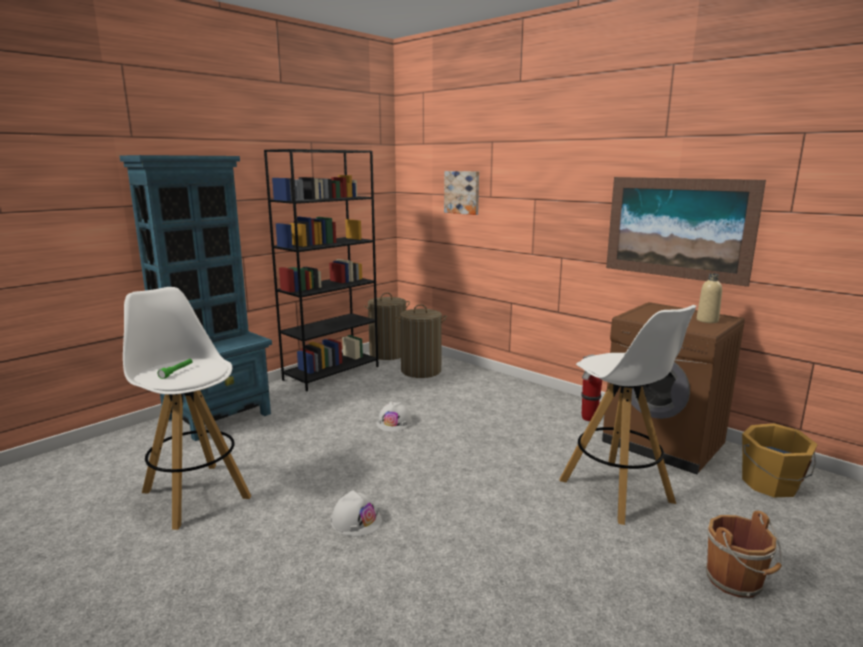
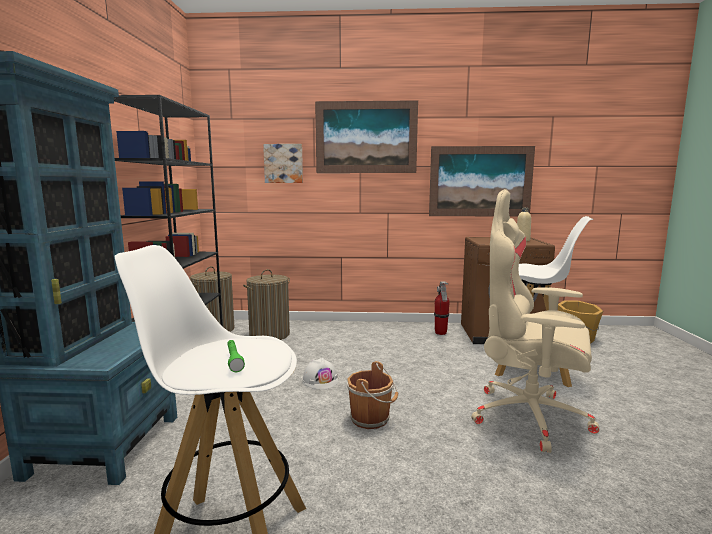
camera: 40 degrees left, 5 degrees down
(356, 521) = (436, 470): white hard hat -> none
(511, 527) = (531, 417): none -> beige office chair
(541, 164) = (366, 137): none -> picture
(736, 581) = (658, 392): brown bucket -> brown bucket (371, 419)

